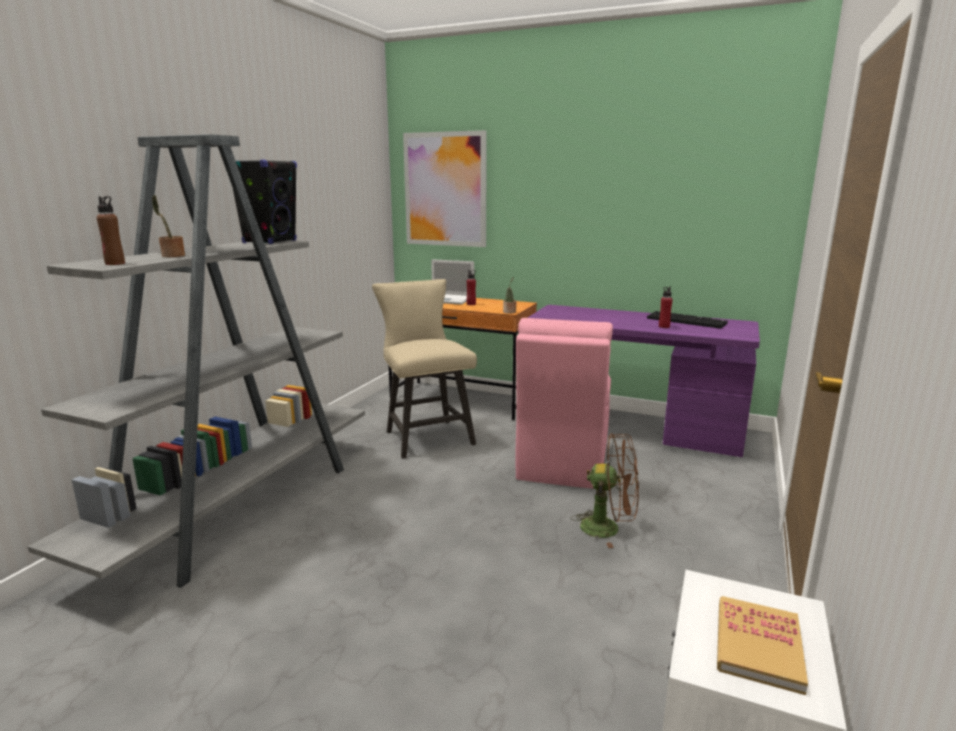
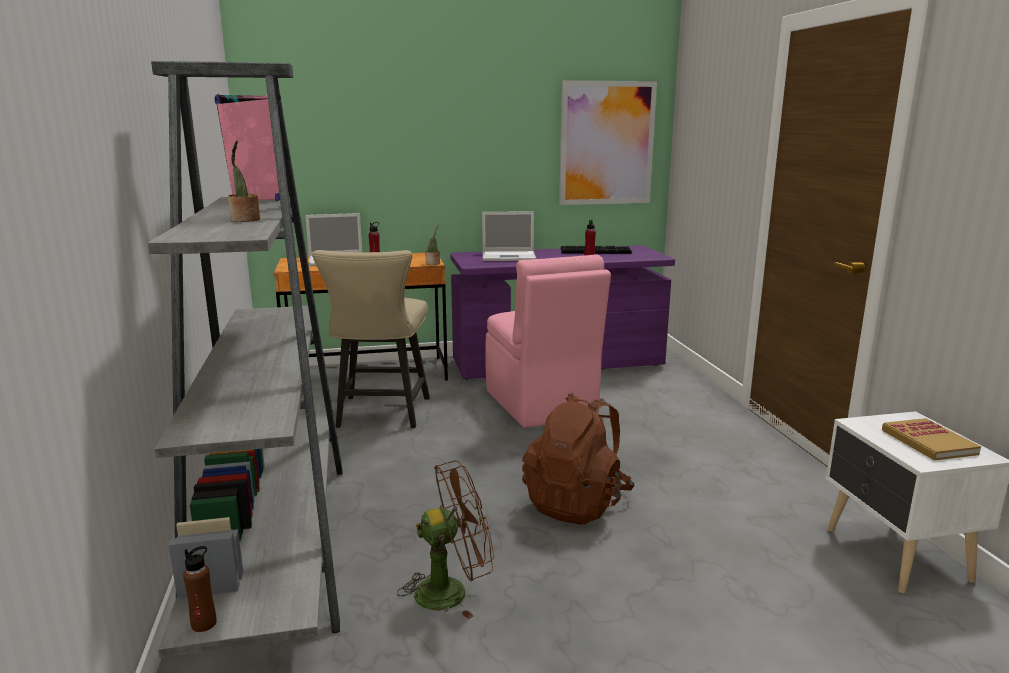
camera: 35 degrees left, 0 degrees up
(115, 263) = (231, 232): brown bottle -> brown bottle (204, 624)
(270, 242) = (258, 199): black speaker -> pink speaker
(426, 435) = (381, 415): beige chair -> beige chair turned 120 degrees counterclockwise
(445, 190) = (313, 131): picture -> picture (606, 143)
(465, 563) = (577, 503): none -> brown backpack
(590, 315) = (510, 256): none -> laptop
(608, 528) = (643, 441): brown fan -> brown fan (451, 590)

